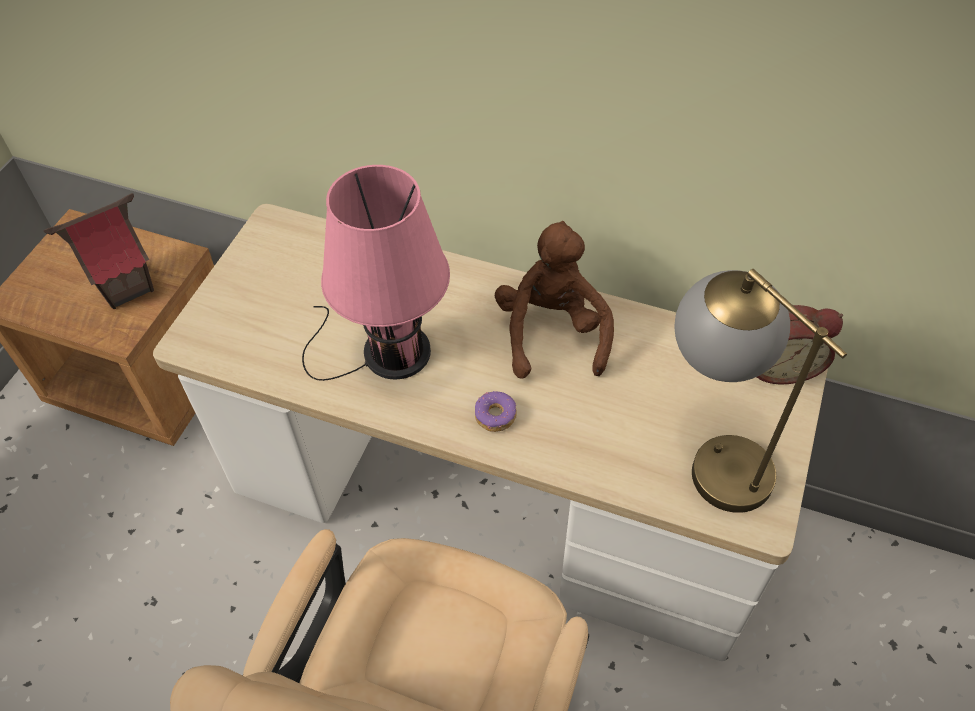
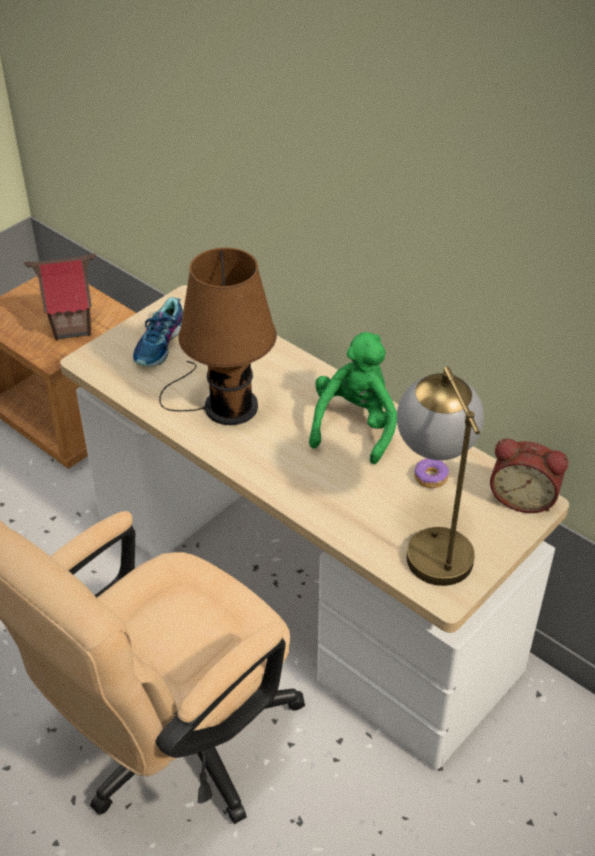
camera: 20 degrees right, 10 degrees down
(271, 293) = (161, 345): none -> shoe
(388, 352) = (225, 405): pink table lamp -> brown table lamp
(495, 416) = (280, 468): donut -> donut (430, 478)
(552, 332) = (355, 426): brown plush toy -> green plush toy

